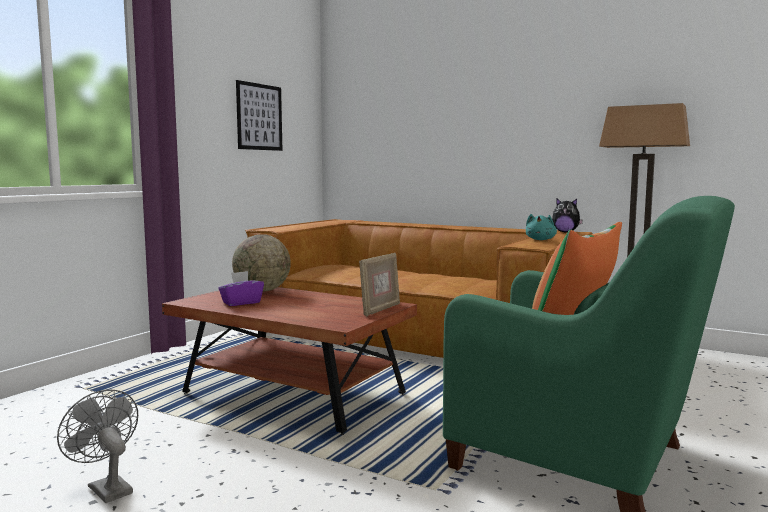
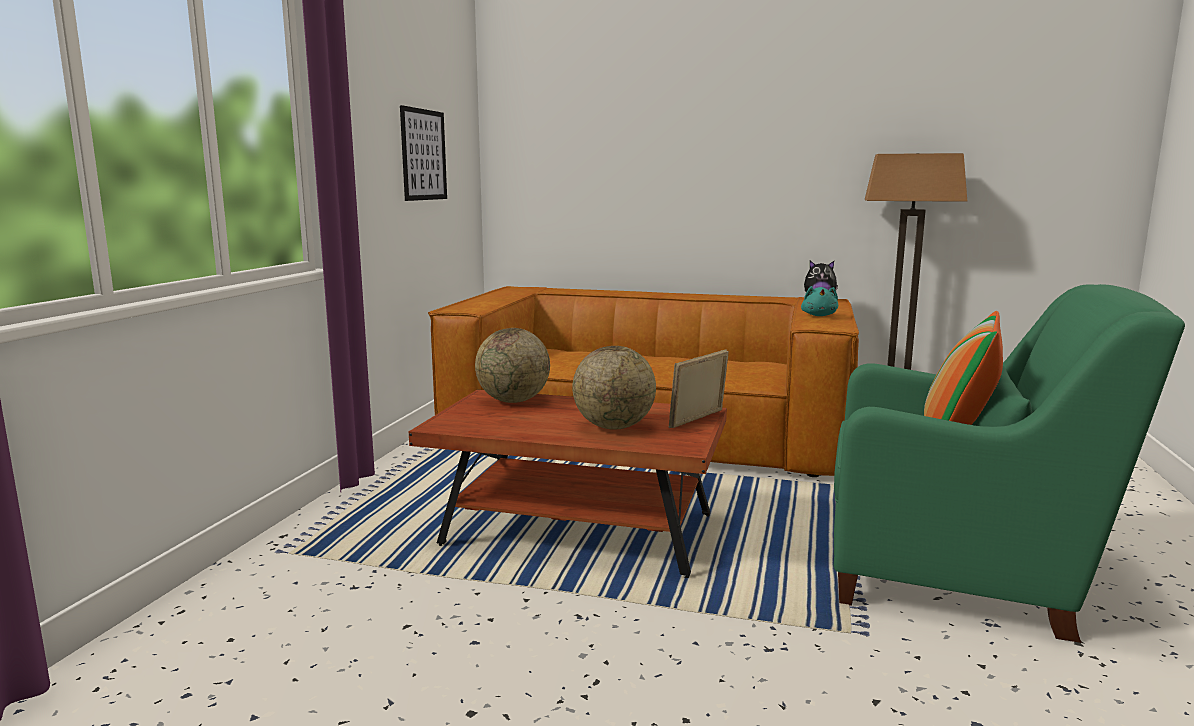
camera: 15 degrees left, 5 degrees up
(106, 488) = (469, 692): grey fan -> none
(241, 303) = (514, 422): purple tissue box -> none
(308, 310) = (614, 427): none -> globe
(380, 309) = (698, 420): picture frame -> picture frame turned 150 degrees counterclockwise

